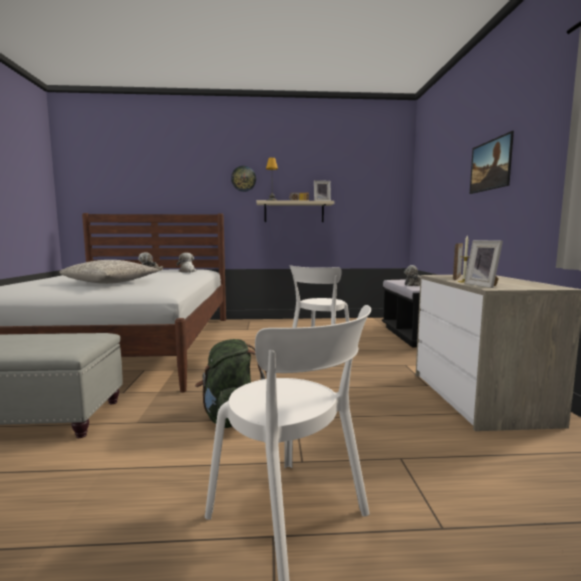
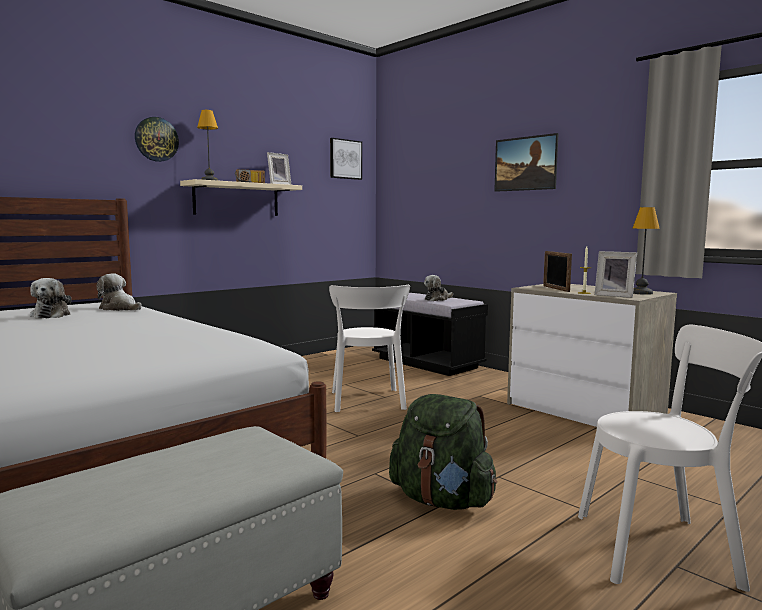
camera: 40 degrees left, 0 degrees up
(111, 282) = (114, 343): grey pillow -> none
(383, 180) = (345, 159): none -> picture
(530, 286) = (641, 293): none -> table lamp

